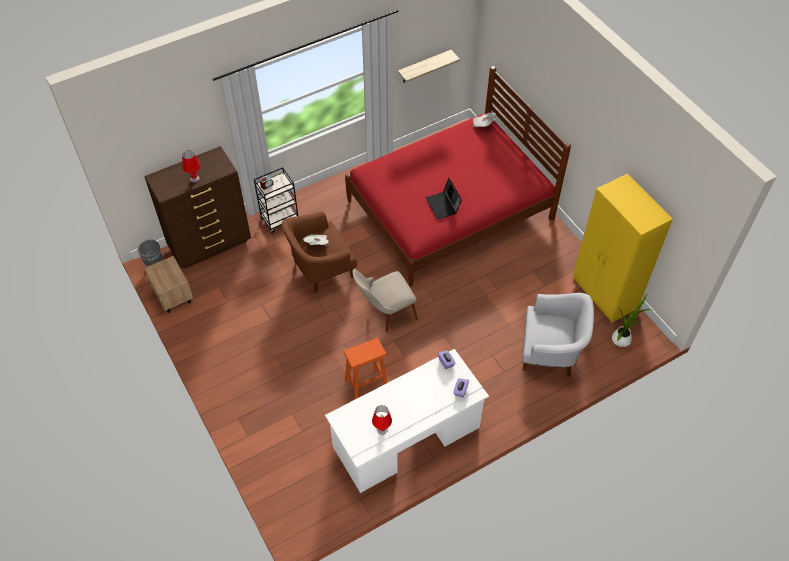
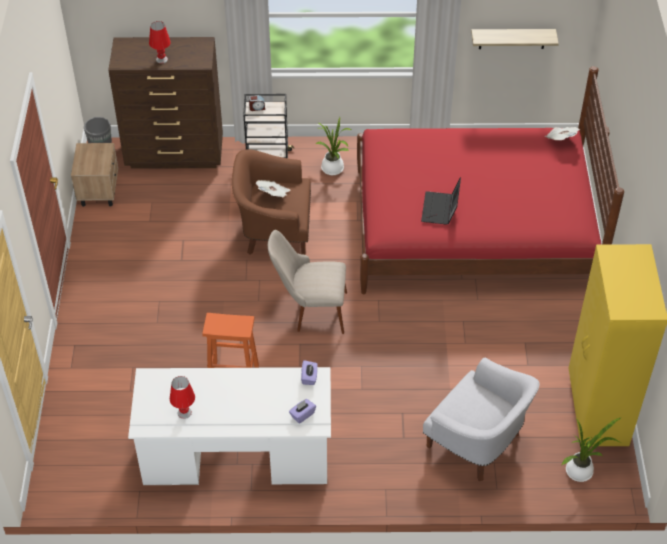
camera: 30 degrees right, 5 degrees down
(330, 207) = (333, 169): none -> potted plant

